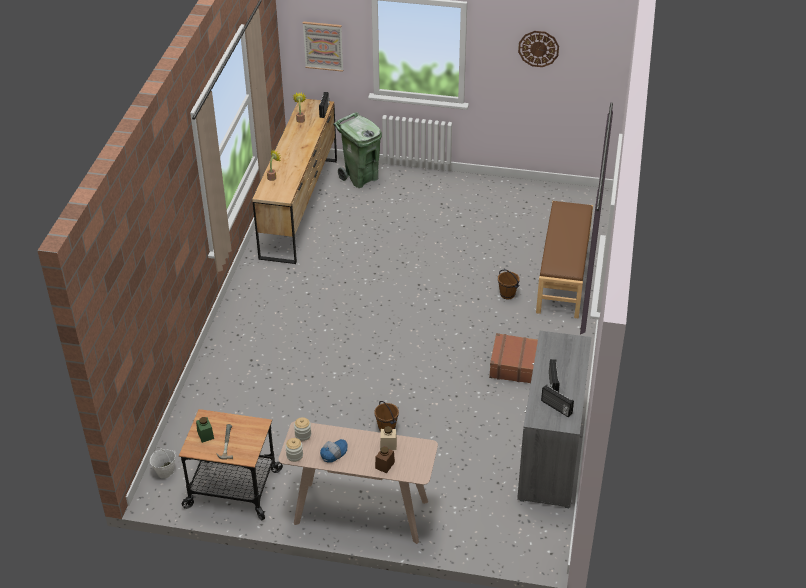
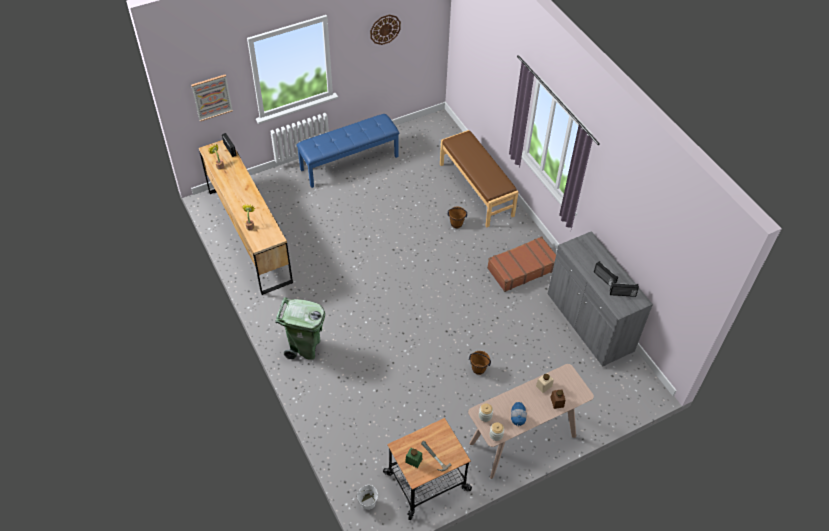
camera: 40 degrees left, 10 degrees up
(361, 178) = (270, 187): green trash can -> green trash can (305, 347)
(458, 192) = (349, 162): none -> blue bench

